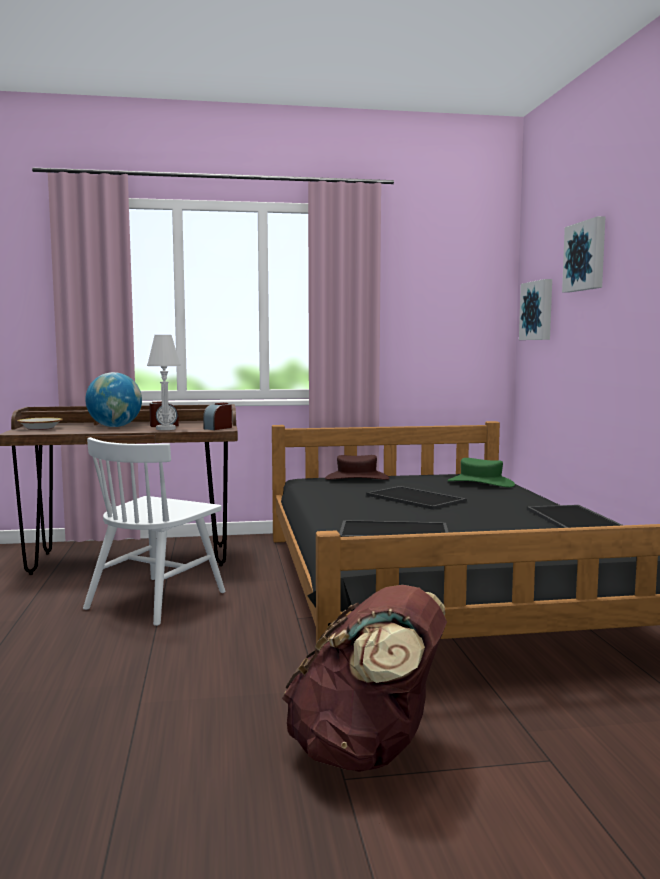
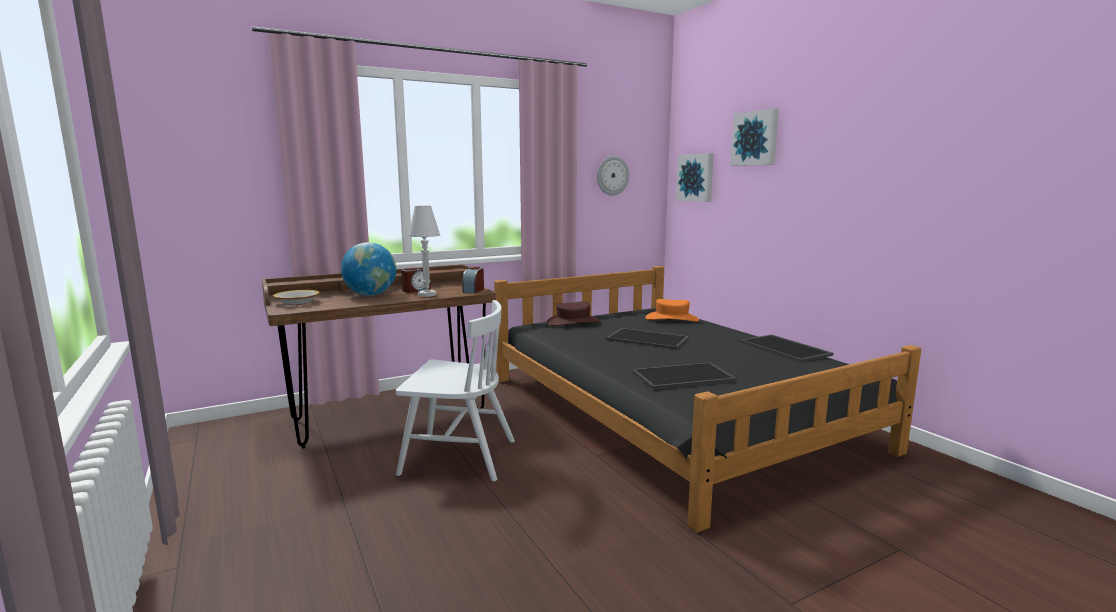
camera: 20 degrees left, 5 degrees up
(156, 600) = (458, 457): white chair -> white chair turned 90 degrees counterclockwise
(366, 752) = (780, 574): brown backpack -> none
(435, 310) = (612, 175): none -> wall clock
(480, 483) = (671, 319): green hat -> orange hat

